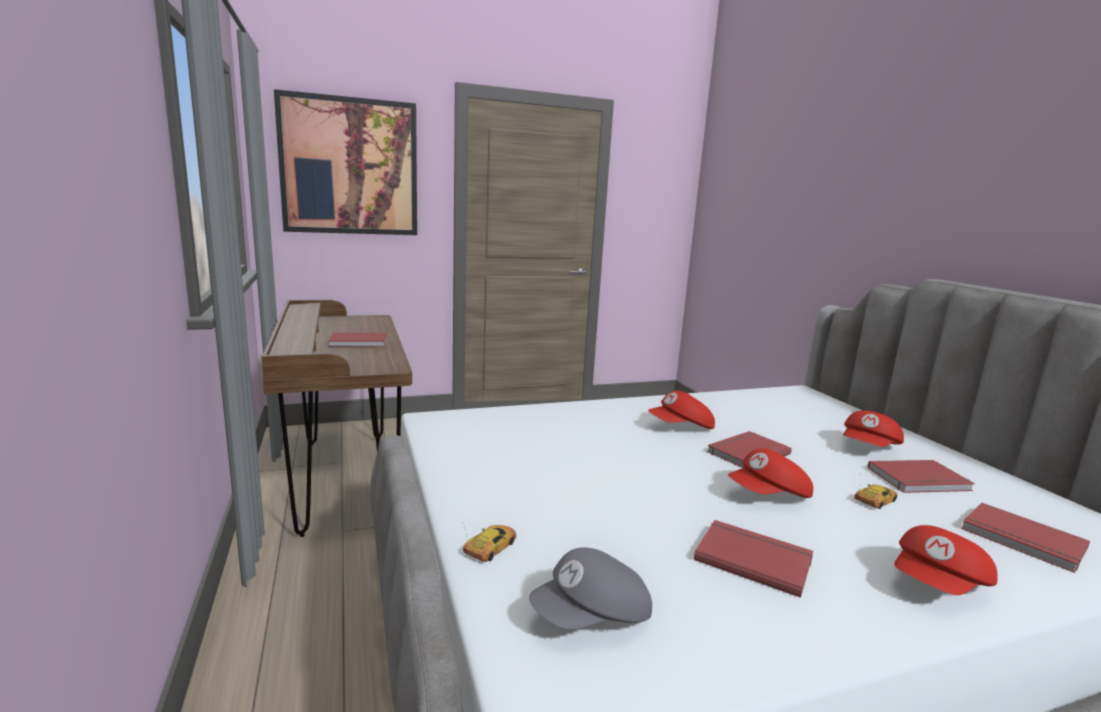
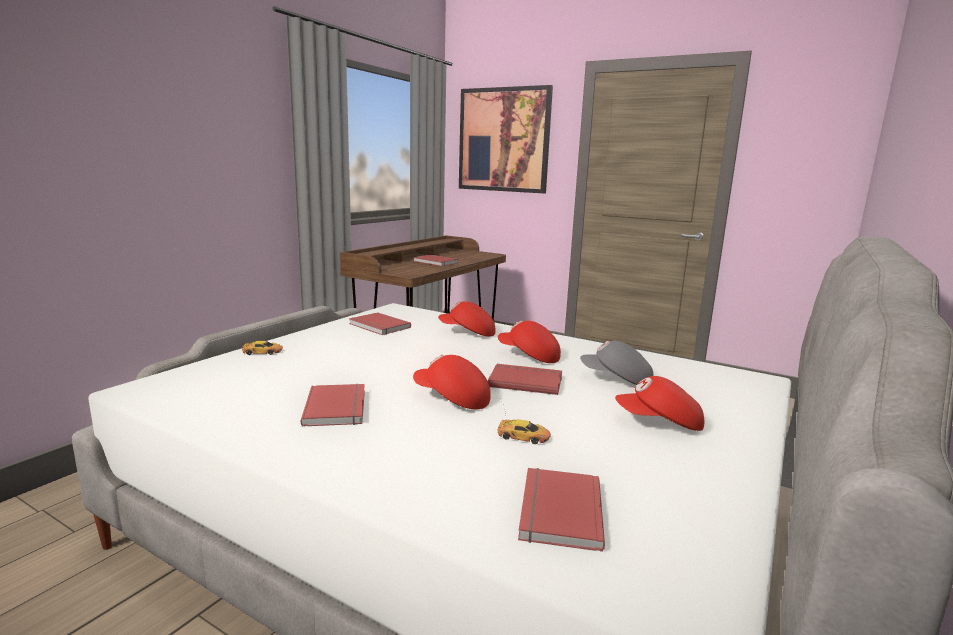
camera: 50 degrees right, 0 degrees up
(592, 617) = (218, 383): grey cap -> grey cap (617, 380)
(920, 480) = (621, 452): red book -> red book (378, 326)
(938, 585) = (387, 472): red cap -> red cap (467, 332)

